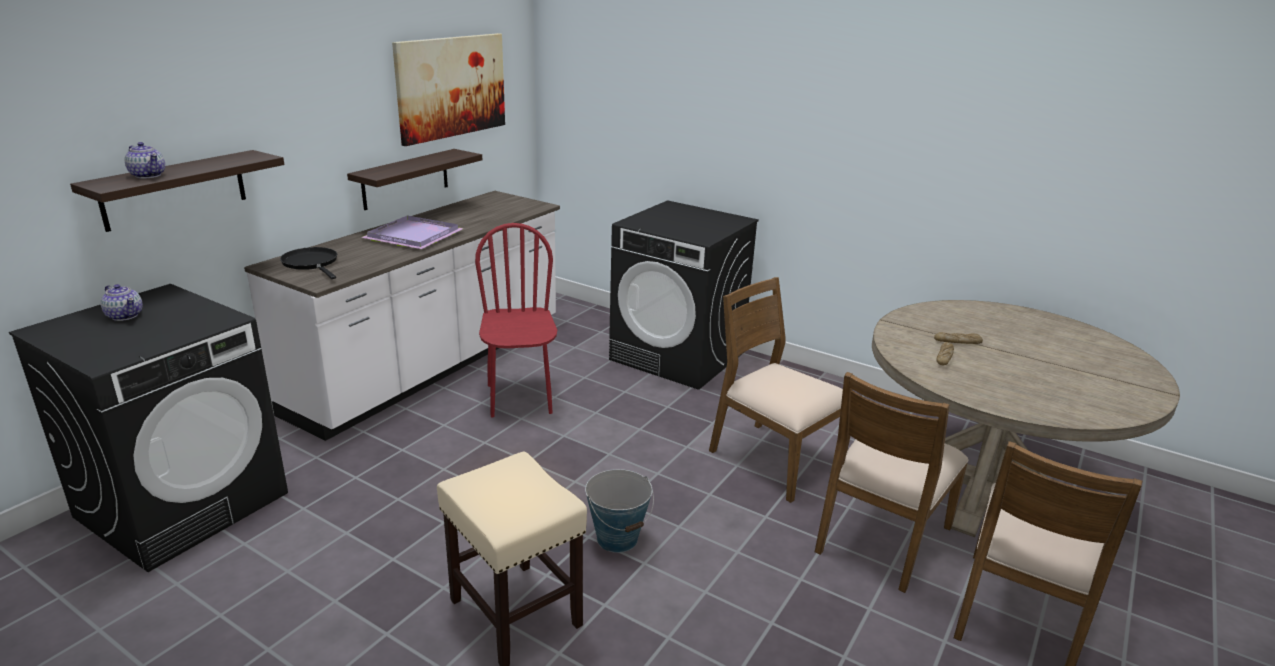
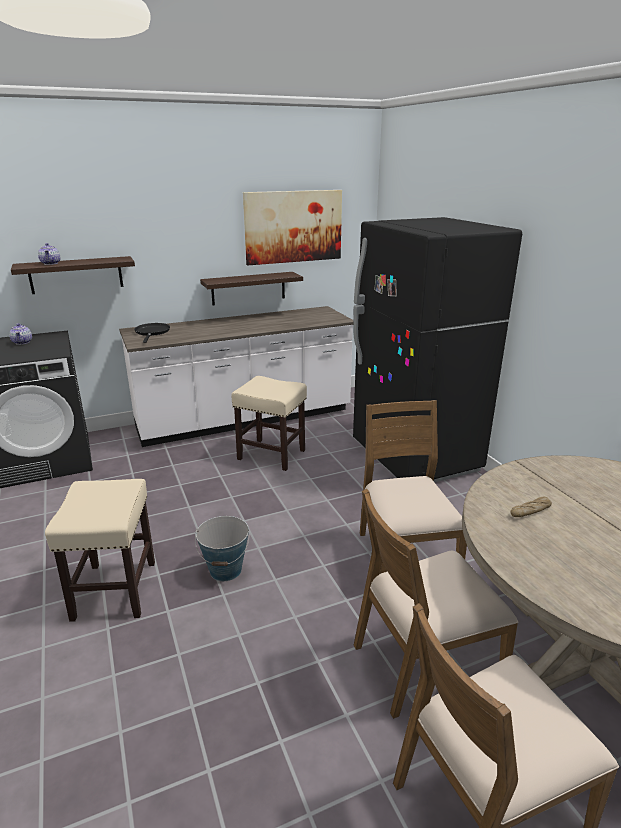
camera: 35 degrees right, 0 degrees up
(416, 236) = (232, 326): purple tray -> none
(520, 399) = (272, 455): red chair -> beige stool
(678, 356) = (415, 456): black washing machine -> black fridge
(957, 342) = (568, 501): bread -> none

